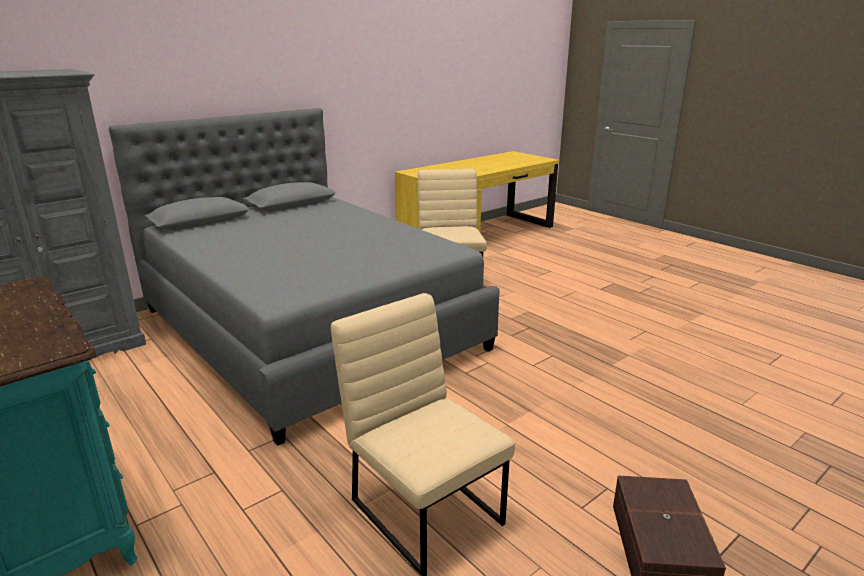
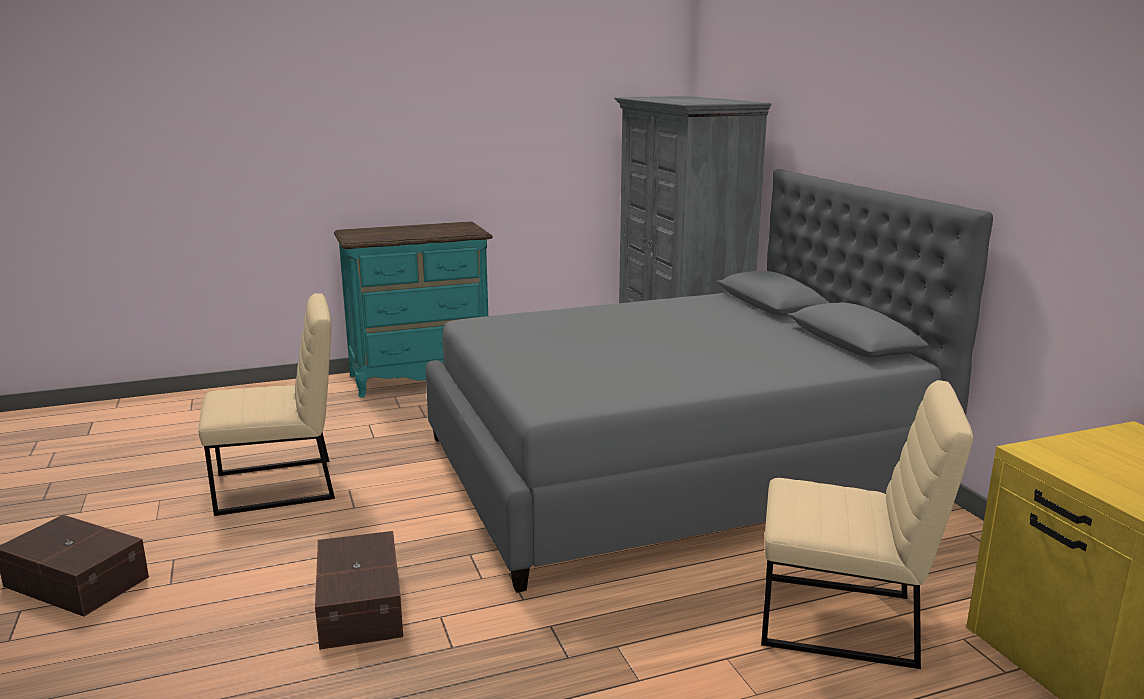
camera: 110 degrees right, 5 degrees down
(547, 392) = (362, 605): none -> brown storage box

